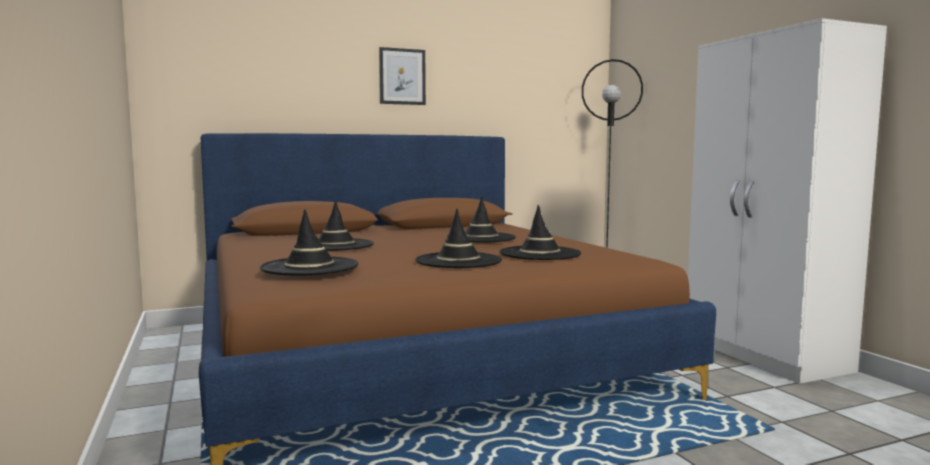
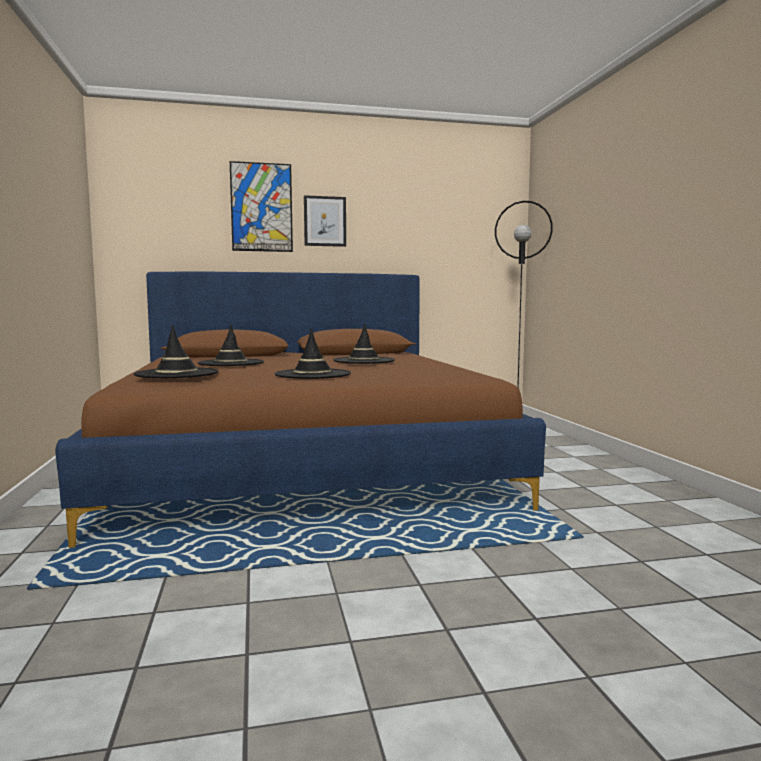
camera: 10 degrees right, 0 degrees up
(332, 59) = (261, 207): none -> picture
(540, 254) = (393, 371): black hat -> none
(765, 355) = (631, 479): white wardrobe -> none

